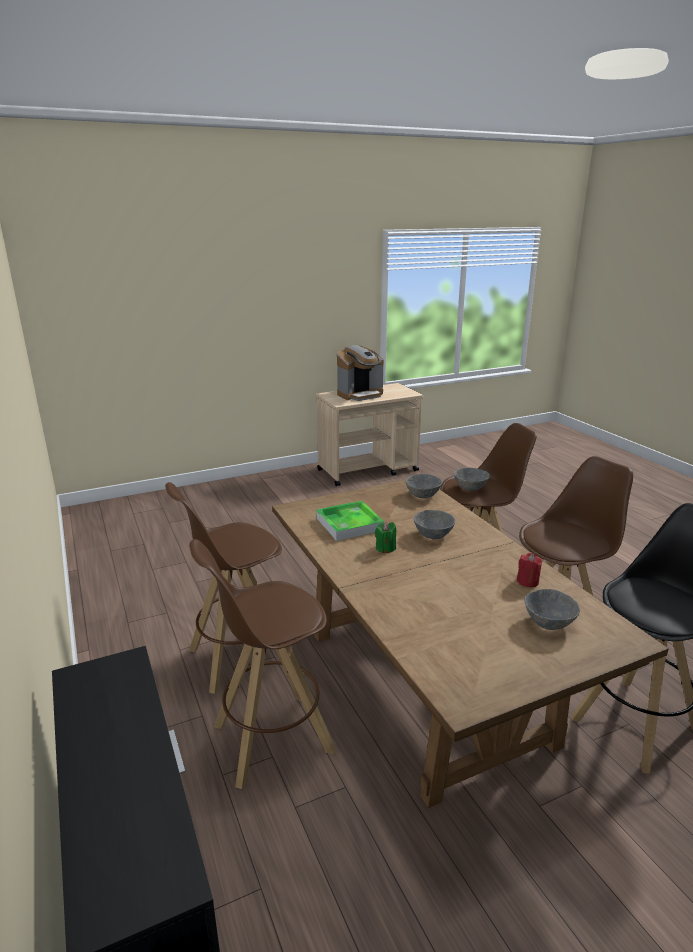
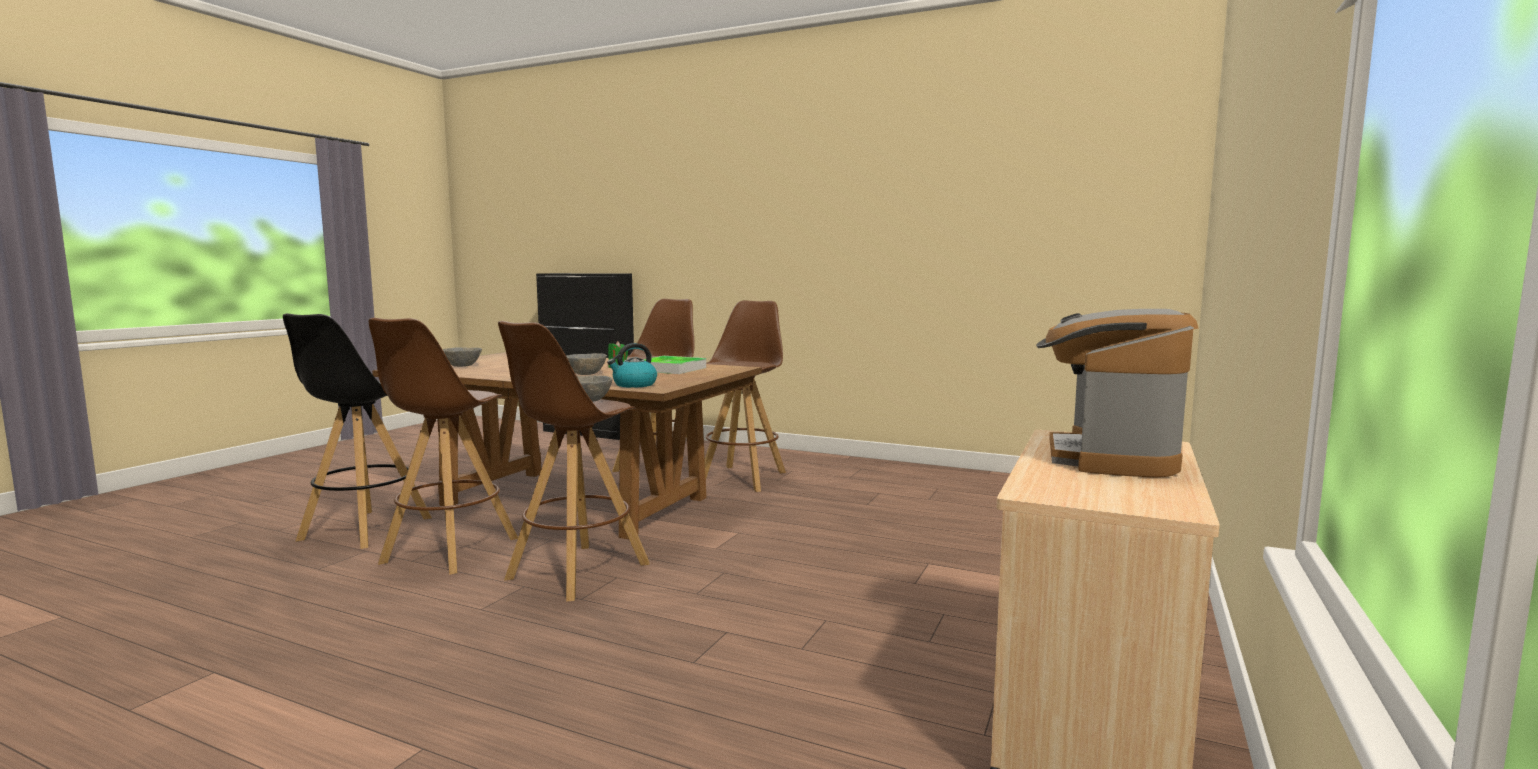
camera: 140 degrees right, 15 degrees down
(422, 495) = (634, 385): grey bowl -> kettle
(527, 581) = (482, 371): red candle -> none

